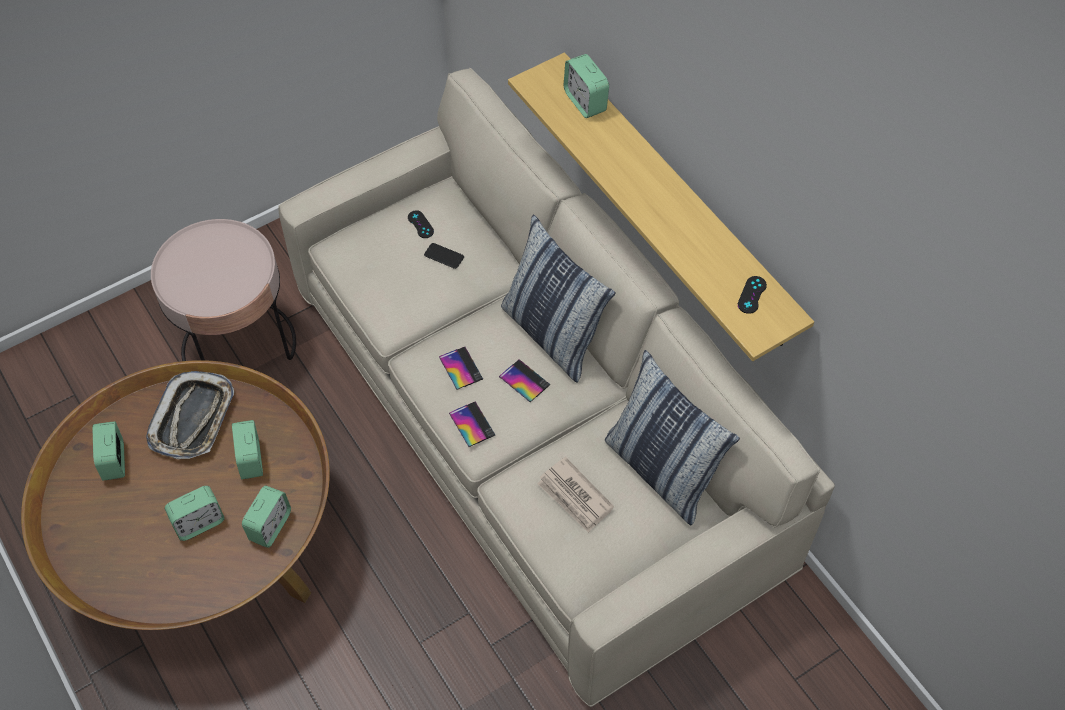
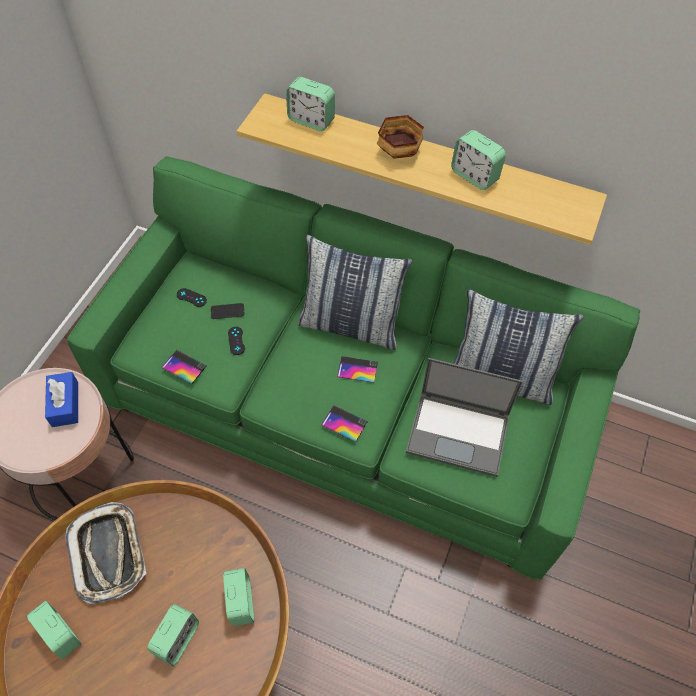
camera: 35 degrees left, 0 degrees up
(238, 265) = (65, 404): none -> blue tissue box
(251, 460) = (184, 557): alarm clock -> alarm clock (474, 176)
(460, 368) = (303, 386): phone -> phone (184, 367)
(533, 424) = (348, 404): beige sofa -> green sofa
(575, 497) = (459, 432): newspaper -> laptop
(640, 175) = (398, 152): none -> bowl
(752, 295) = (551, 197): black game controller -> black game controller (236, 340)

